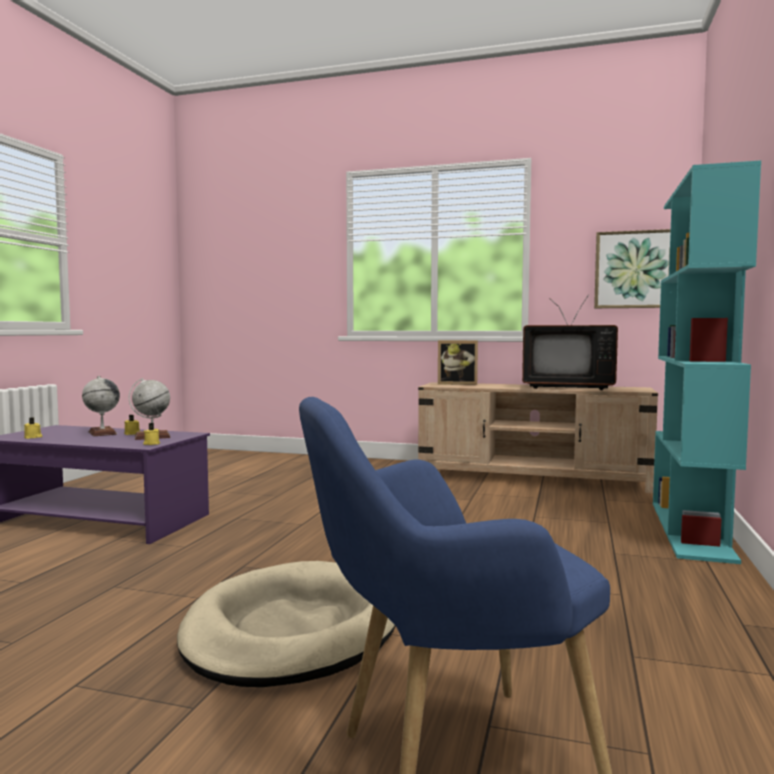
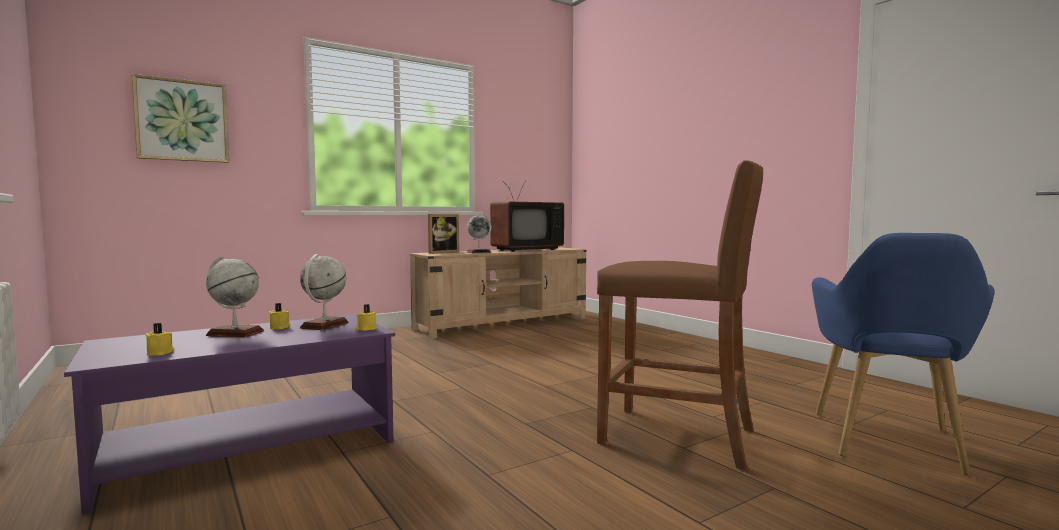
camera: 50 degrees left, 0 degrees up
(292, 630) = (678, 436): beige dog bed -> brown stool
(493, 386) = (479, 252): none -> globe
(634, 269) = (540, 163): picture -> picture (182, 120)
(691, 530) = (653, 331): turquoise bookcase -> none

